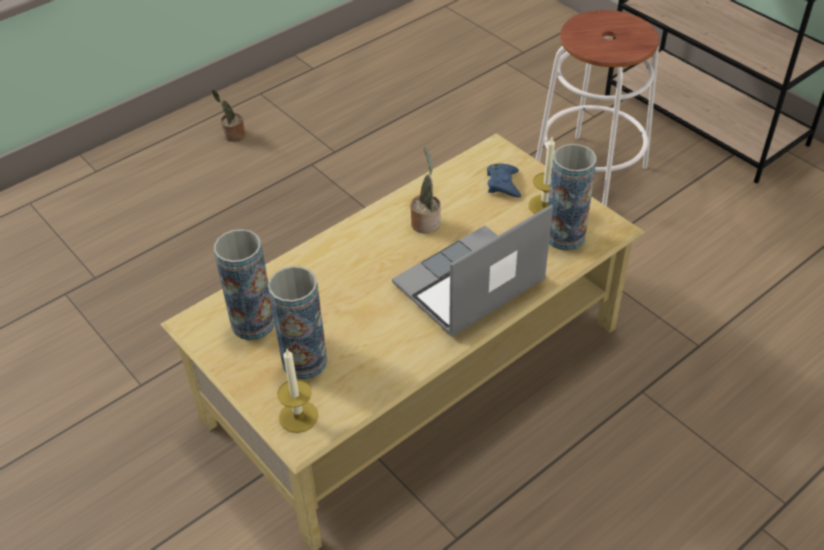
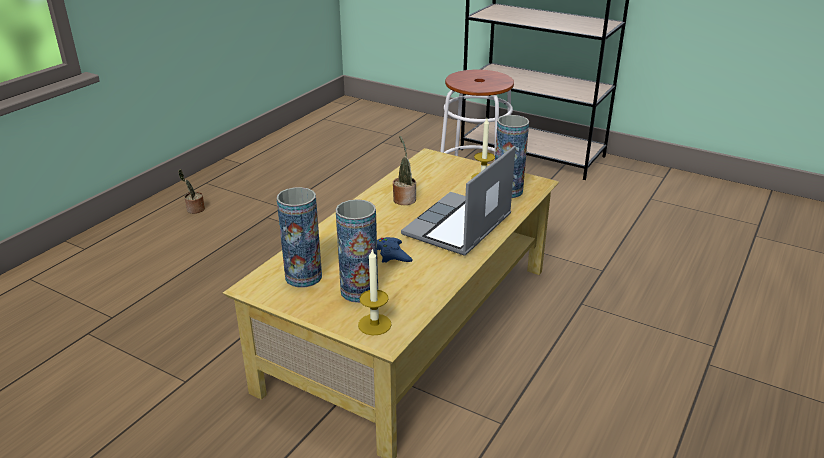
camera: 20 degrees left, 15 degrees down
(503, 184) = (447, 171): blue game controller -> blue game controller (392, 254)

